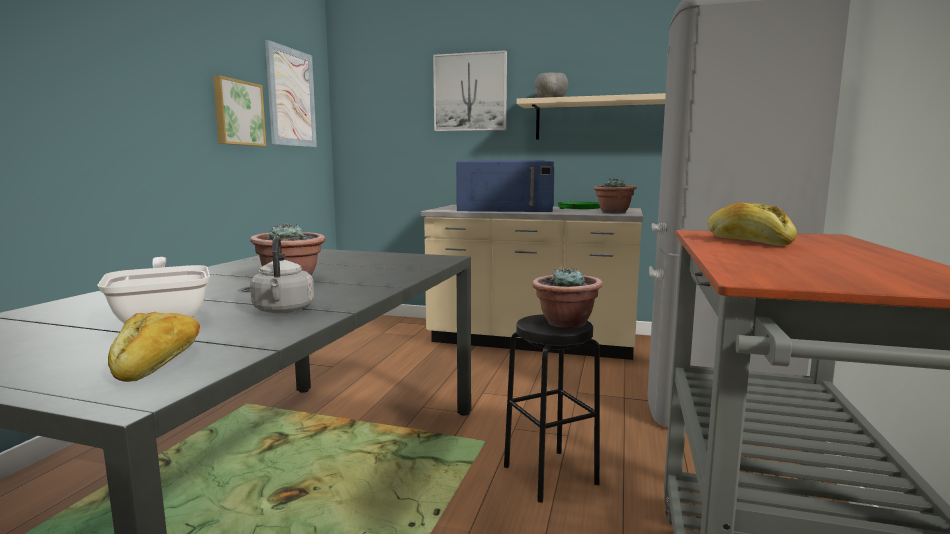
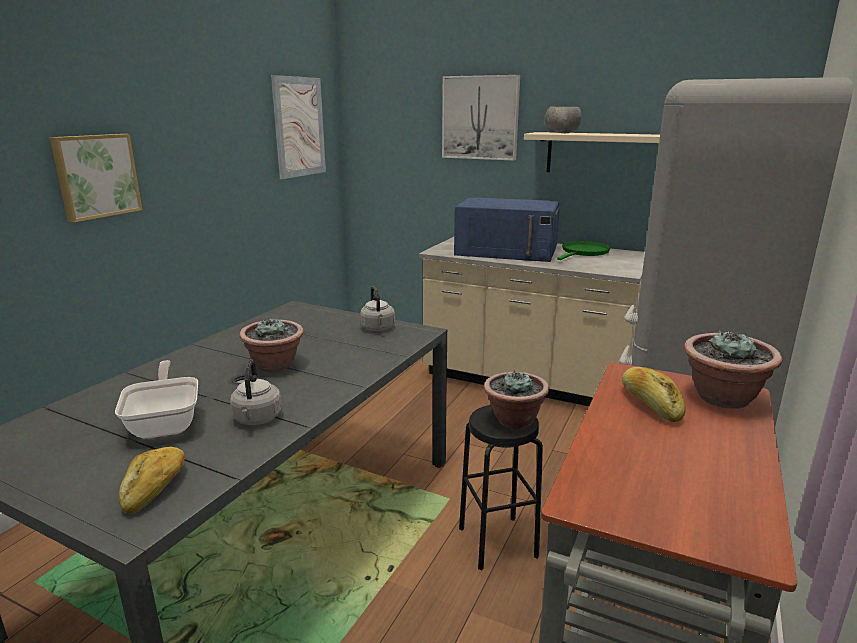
camera: 10 degrees right, 10 degrees up
(238, 113) = (245, 156): picture -> picture (96, 176)
(397, 258) = (378, 328): none -> grey kettle
(613, 212) = (614, 266): potted plant -> potted plant (723, 398)

